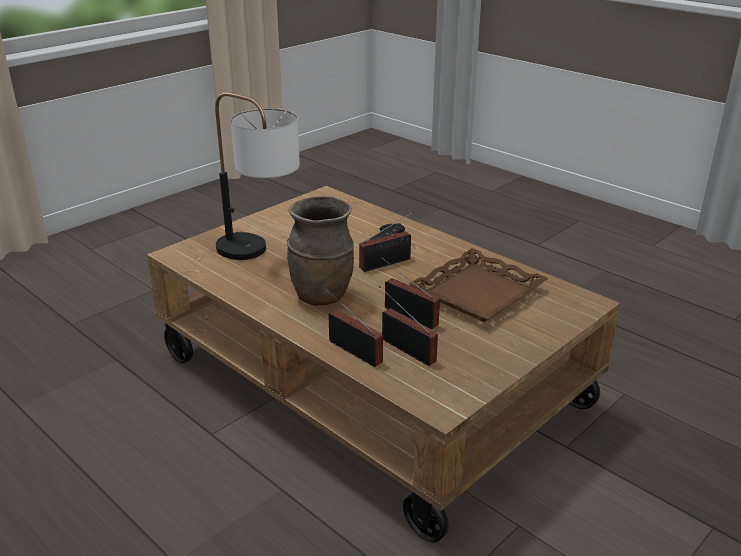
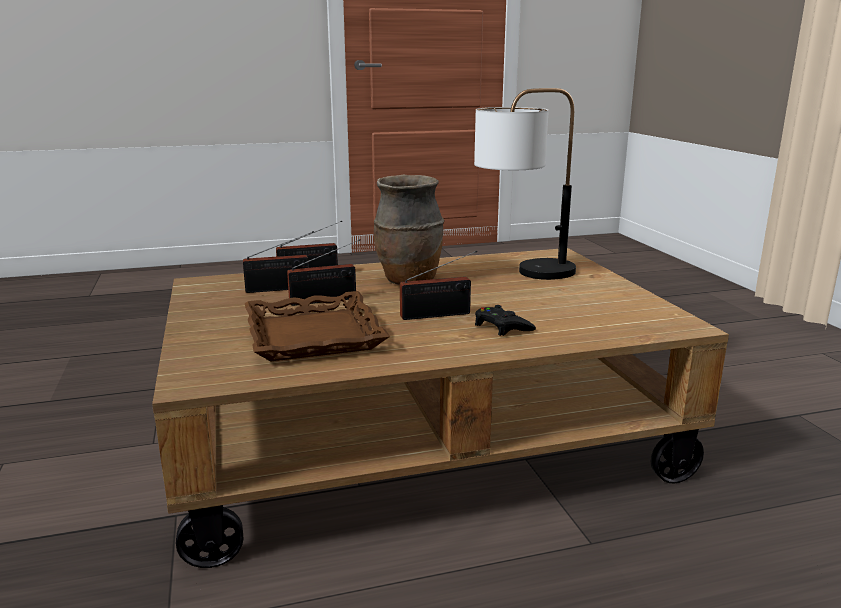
camera: 120 degrees right, 10 degrees down
(388, 263) = (439, 315): radio -> radio turned 105 degrees counterclockwise

